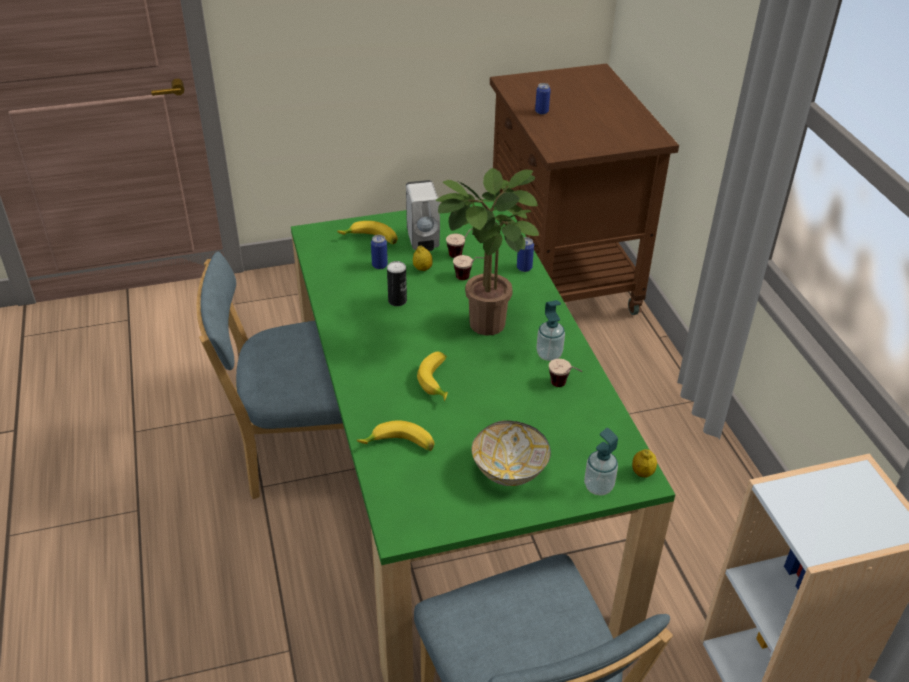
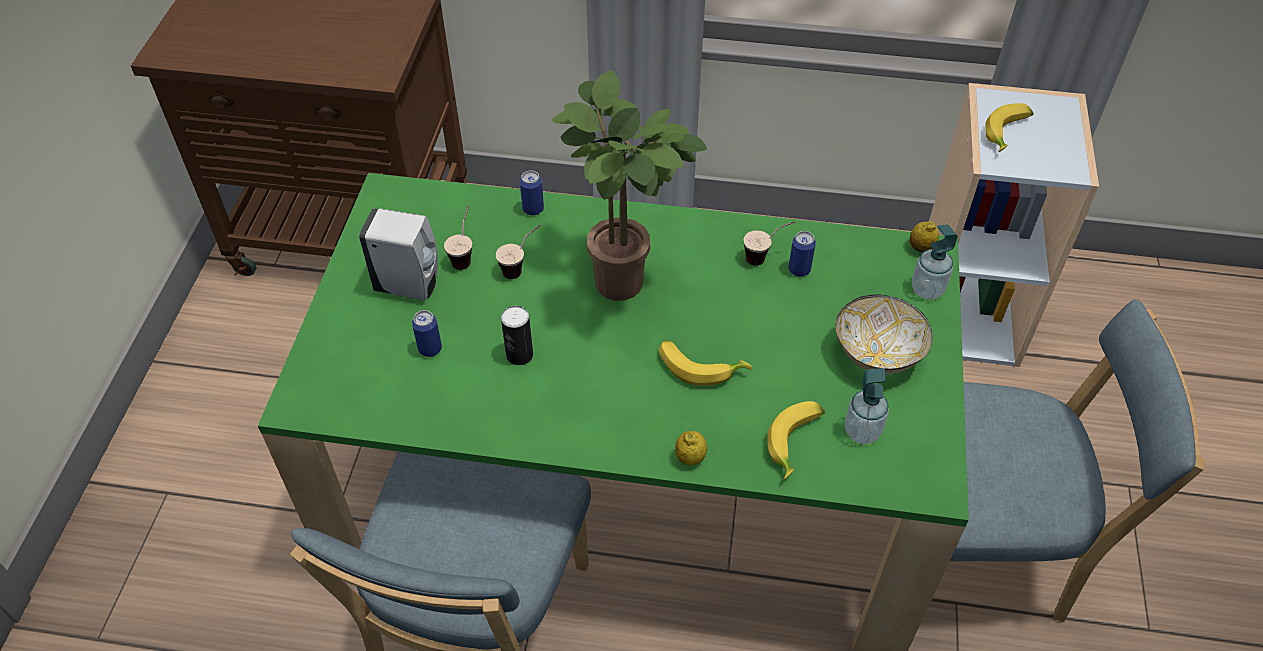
camera: 65 degrees left, 10 degrees up
(370, 240) = (365, 341): banana -> banana (1008, 134)
(422, 269) = (469, 306): lemon -> lemon (690, 458)
(541, 111) = (270, 52): can -> can (799, 269)
(549, 354) = (704, 248): soap dispenser -> soap dispenser (862, 431)

